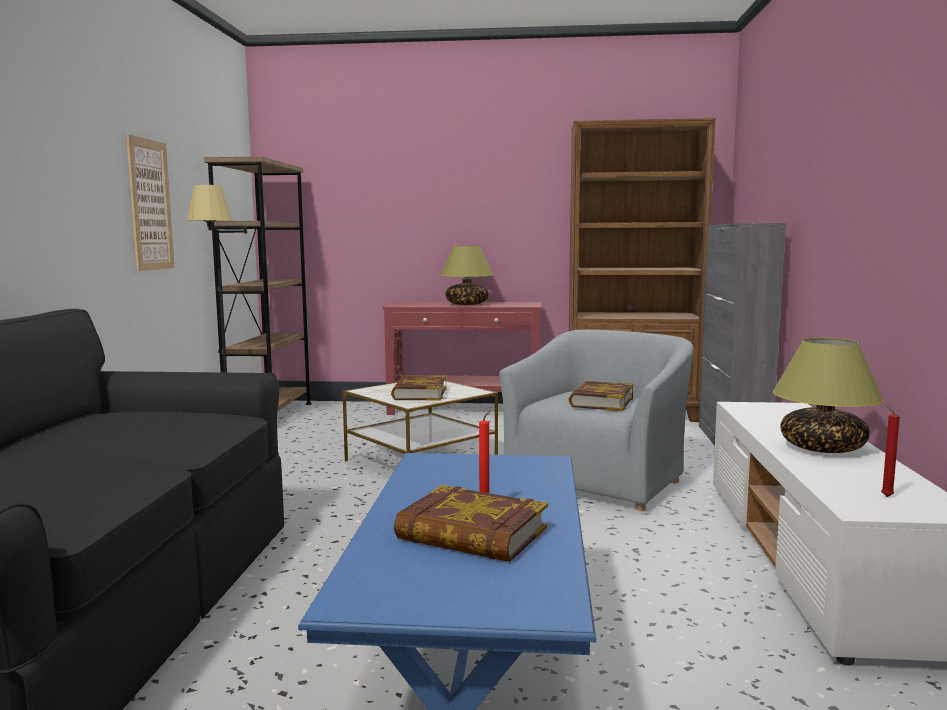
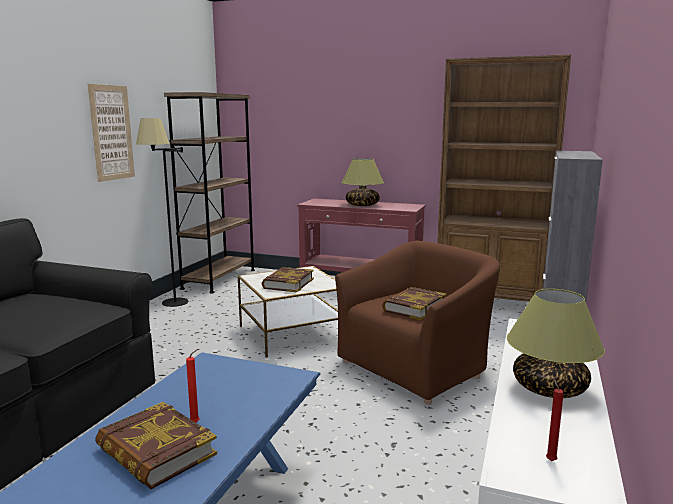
camera: 15 degrees right, 5 degrees up
(599, 479) = (416, 366): grey armchair -> brown armchair

